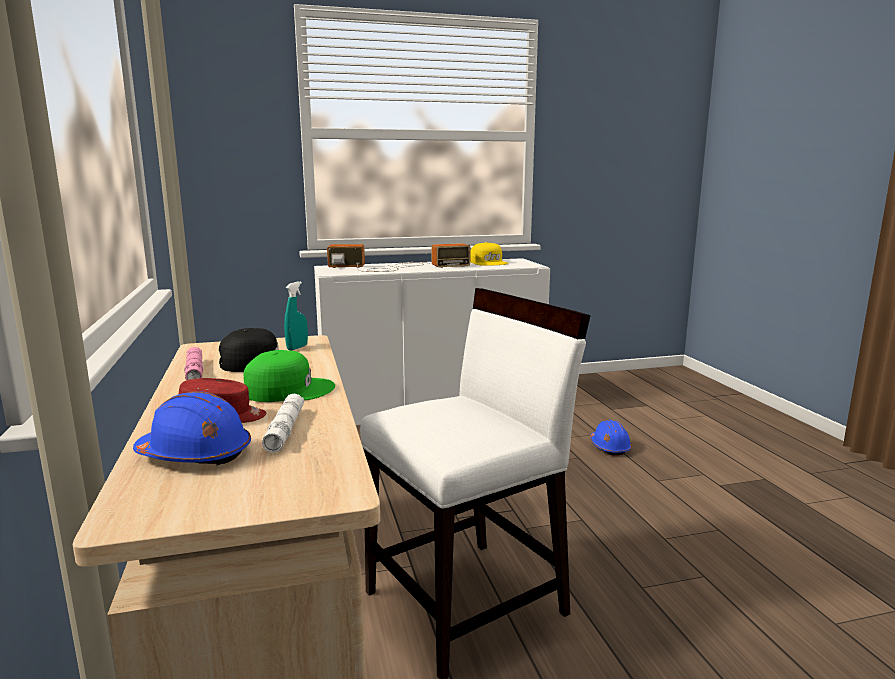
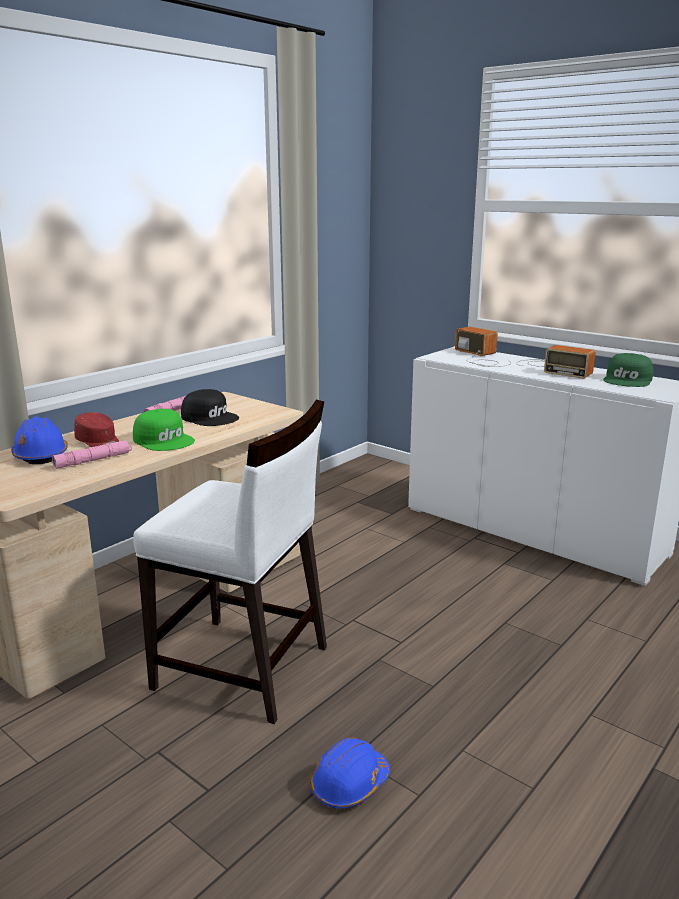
camera: 55 degrees right, 5 degrees up
(285, 430) = (93, 460): white flashlight -> pink flashlight
(297, 347) = (257, 415): turquoise spray bottle -> none
(489, 262) = (628, 380): yellow cap -> green cap
(609, 447) = (622, 658): blue hard hat -> blue hard hat (349, 784)

